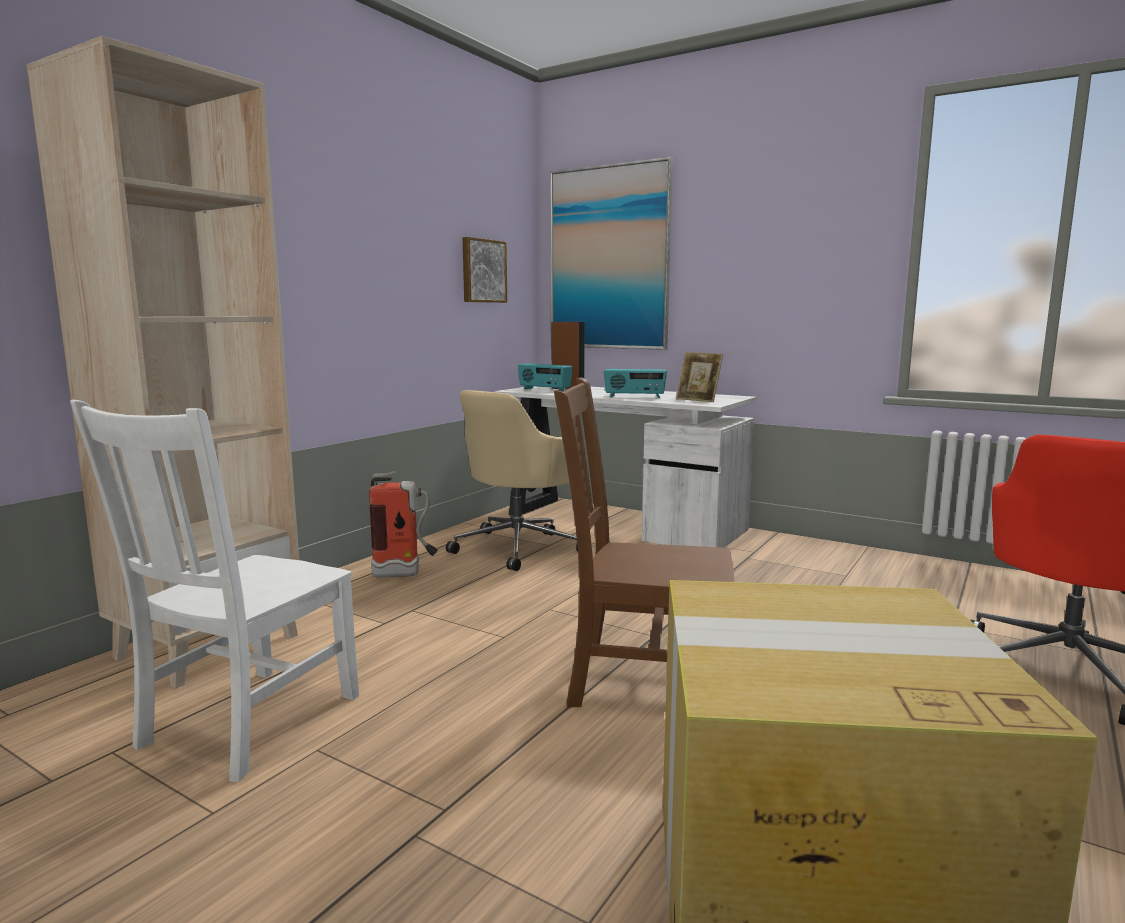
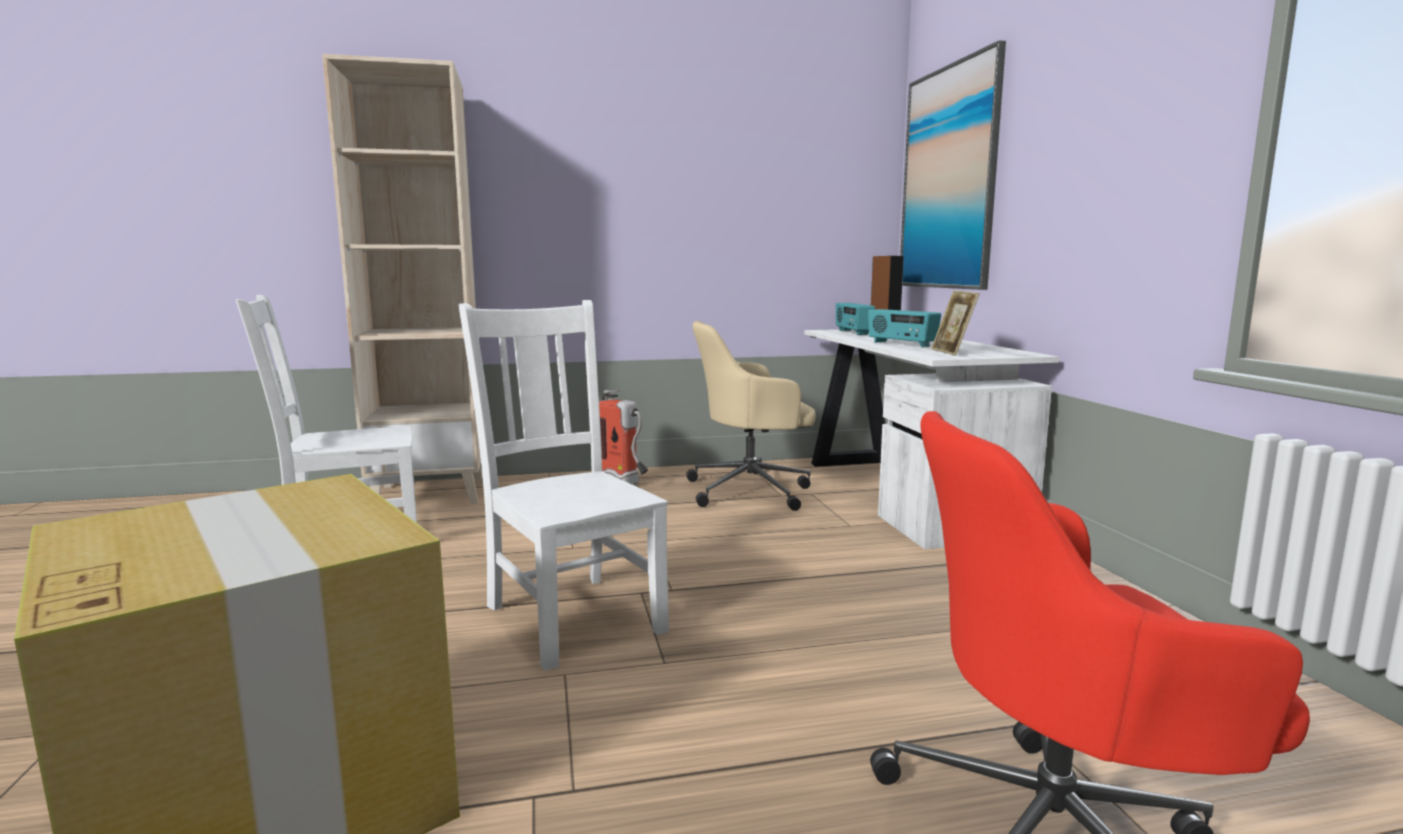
camera: 45 degrees right, 0 degrees up
(482, 271) = (803, 203): picture -> none
(642, 682) = (572, 615): brown chair -> white chair

